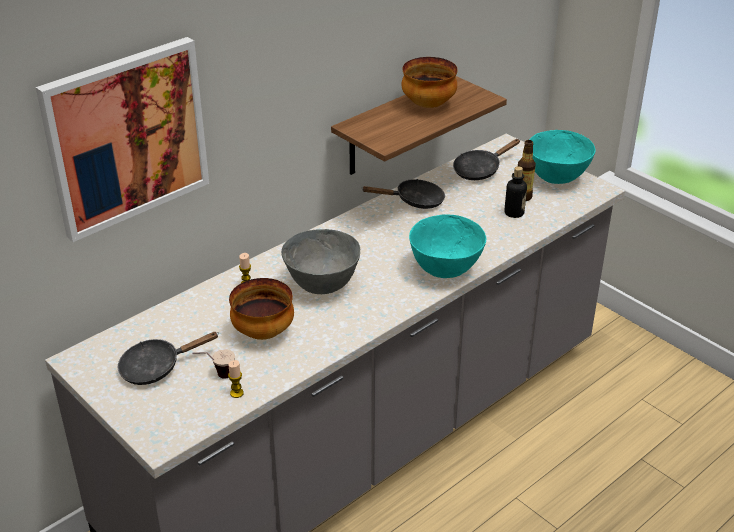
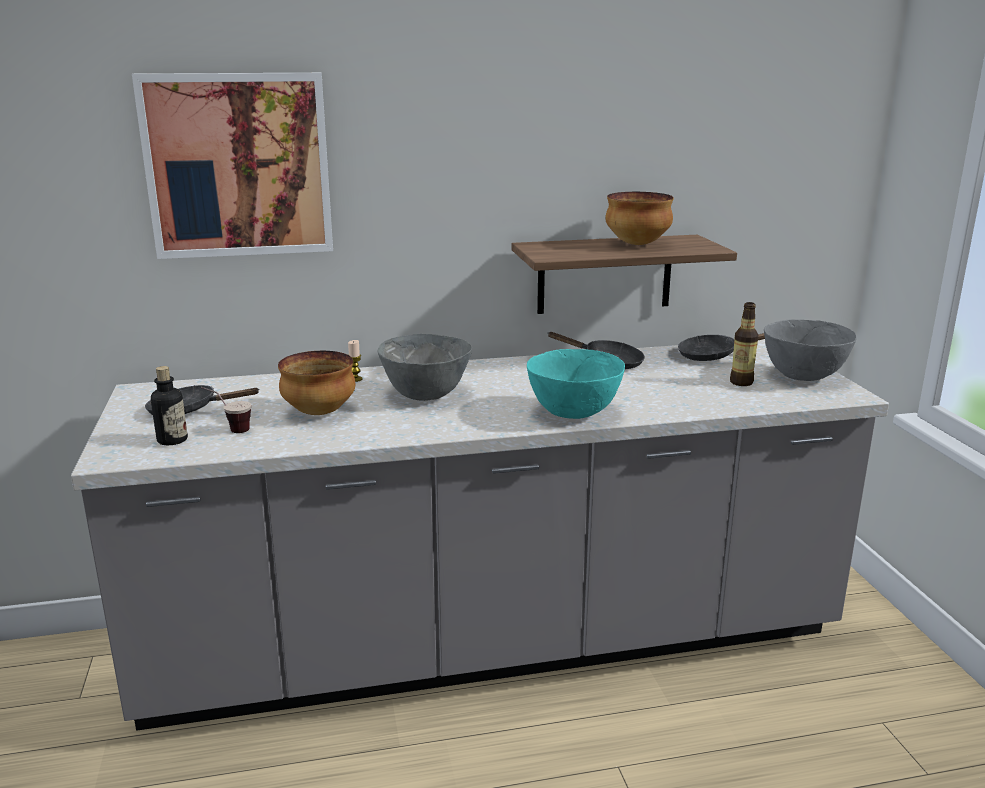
camera: 30 degrees right, 15 degrees down
(236, 393) = (227, 445): candle -> none
(514, 213) = (714, 391): bottle -> bottle (172, 440)
(556, 178) = (802, 377): turquoise bowl -> grey bowl

